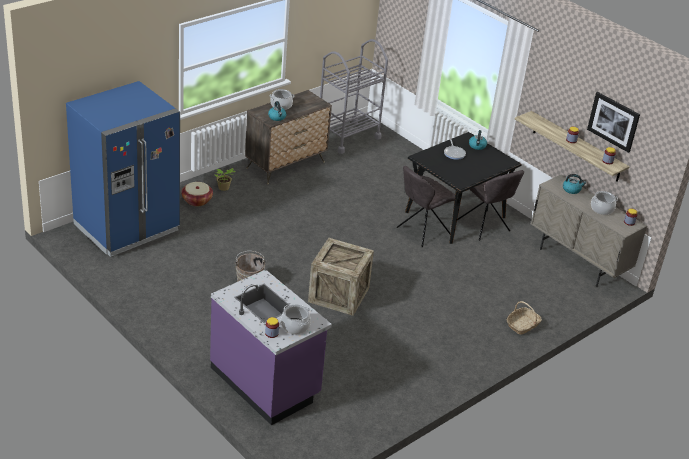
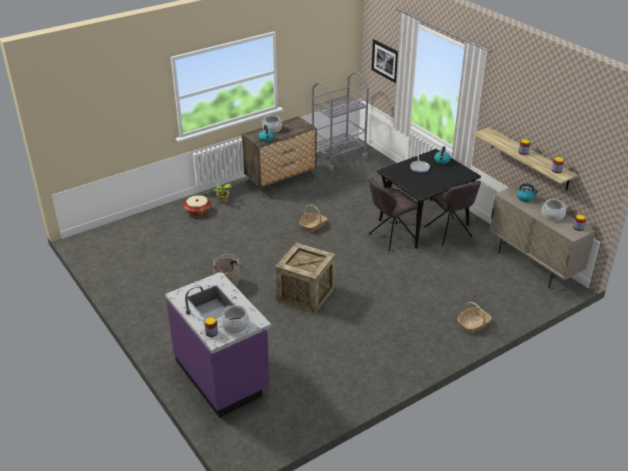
camera: 10 degrees right, 0 degrees up
(127, 228) = (132, 235): blue fridge -> none
(333, 217) = (313, 225): none -> basket
(613, 121) = (561, 132): picture -> picture (385, 61)

